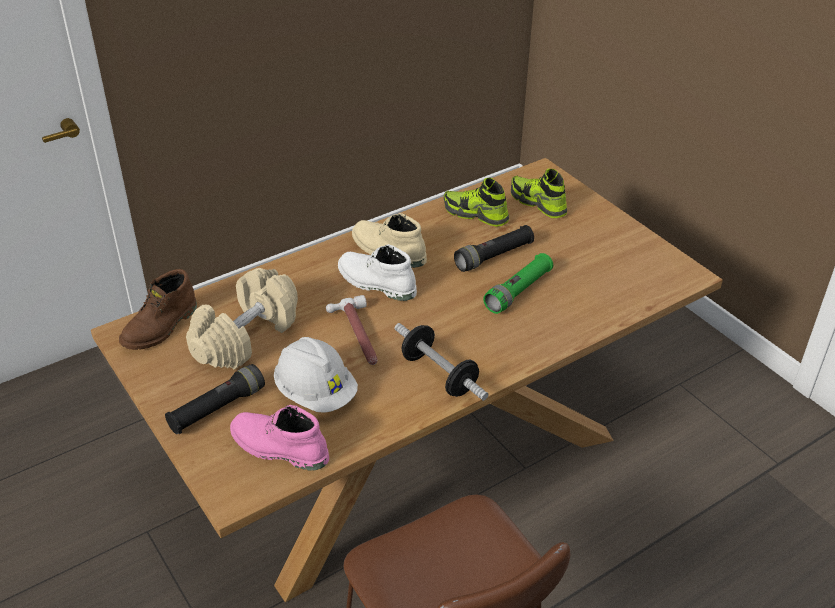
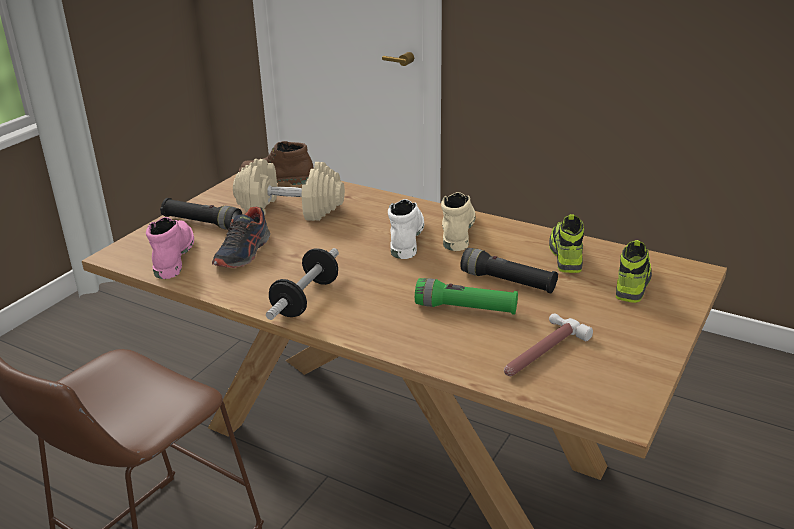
camera: 65 degrees right, 10 degrees down
(315, 393) = (243, 253): white hard hat -> shoe
(357, 336) = (327, 250): hammer -> hammer (539, 352)

